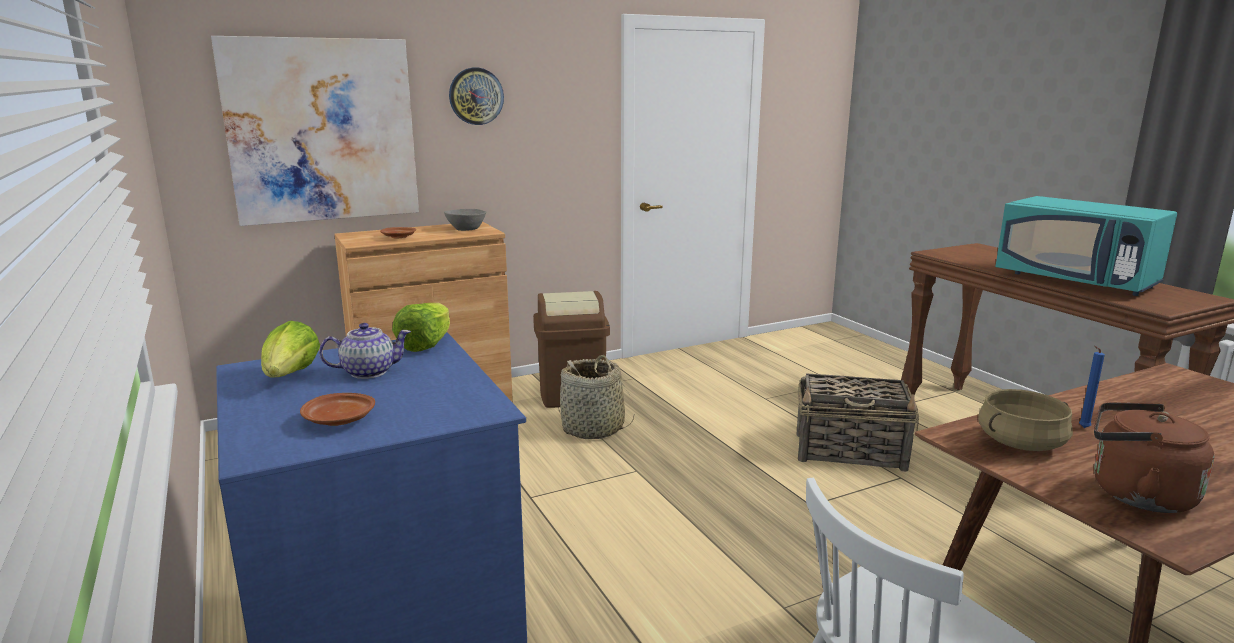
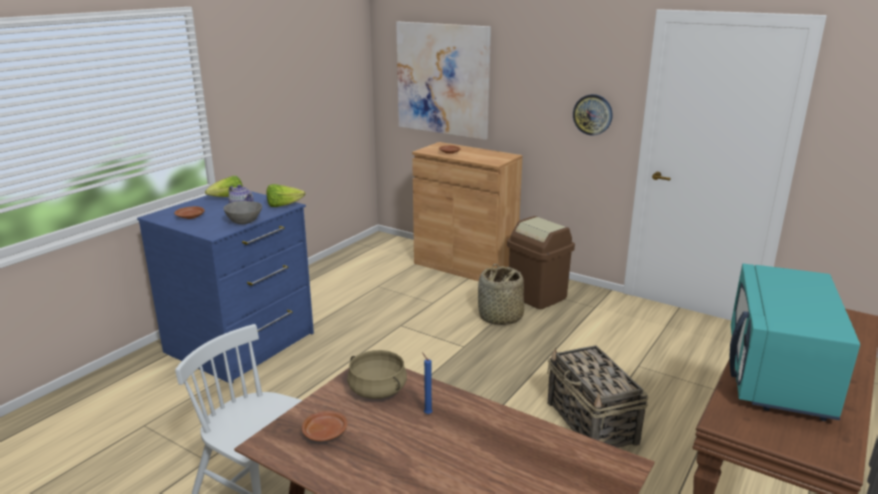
camera: 60 degrees right, 5 degrees up
(466, 229) = (493, 157): grey bowl -> grey bowl (244, 221)
(476, 96) = (531, 67): wall clock -> wall clock (592, 114)
(1135, 494) = (325, 432): brown kettle -> brown plate

